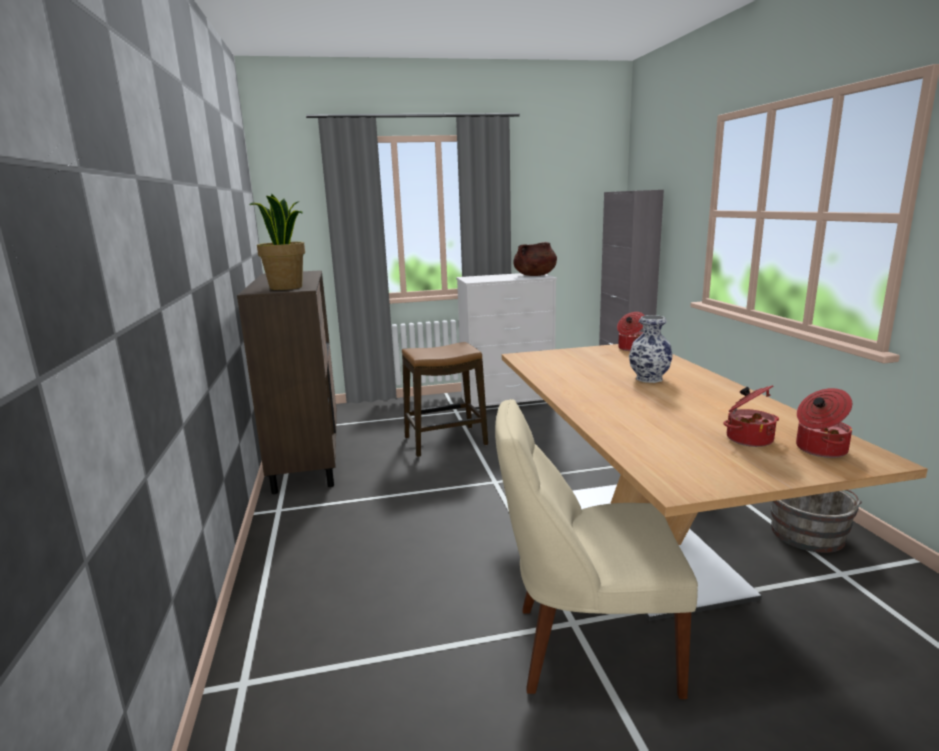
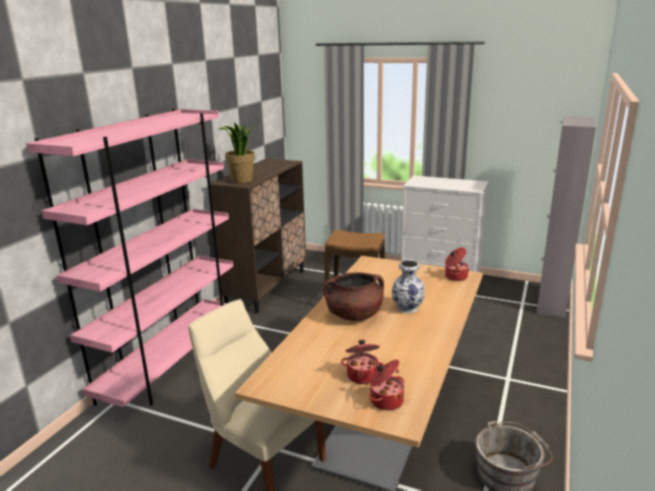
camera: 35 degrees right, 5 degrees up
(278, 588) = (172, 362): none -> pink bookcase
(535, 275) = (471, 186): brown cooking pot -> brown cooking pot (354, 315)

